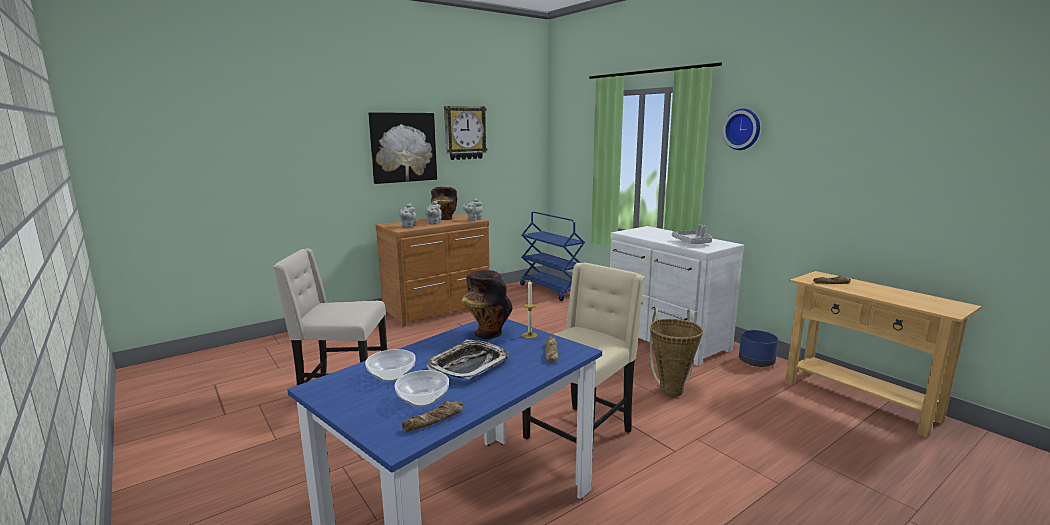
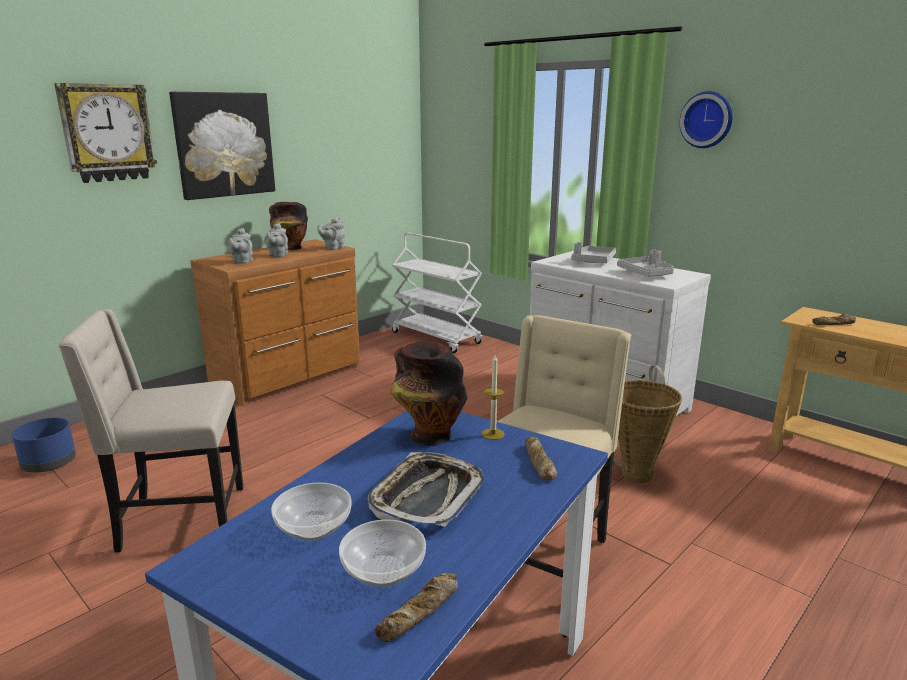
camera: 10 degrees left, 5 degrees up
(464, 133) = (310, 122): wall clock -> wall clock (107, 133)
(552, 290) = (437, 338): blue cart -> white cart
(657, 233) = (593, 261): none -> grey tray
(756, 362) = (725, 424): blue planter -> blue planter (48, 464)

